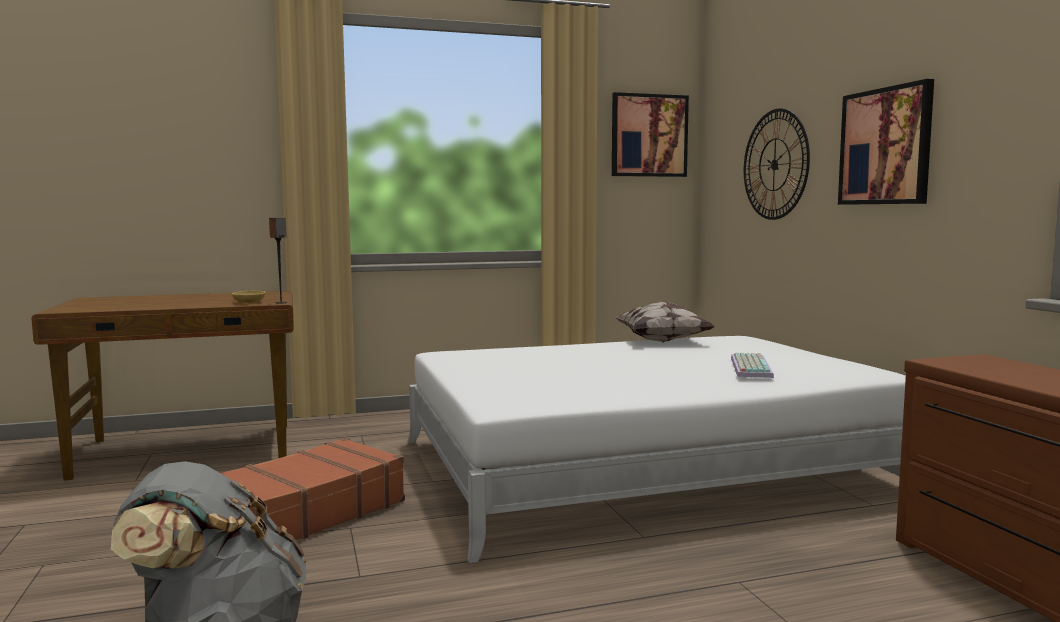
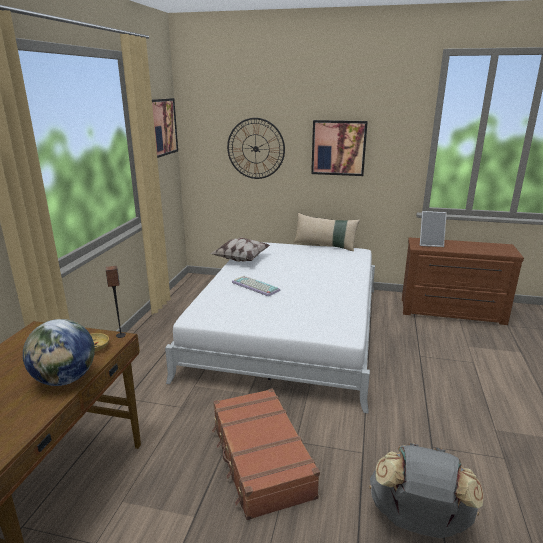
camera: 60 degrees left, 15 degrees up
(185, 305) = (65, 379): none -> globe
(749, 367) = (328, 265): keyboard -> keyboard (254, 286)
(839, 357) = (325, 246): none -> beige pillow
(990, 366) = (430, 244): none -> picture frame

